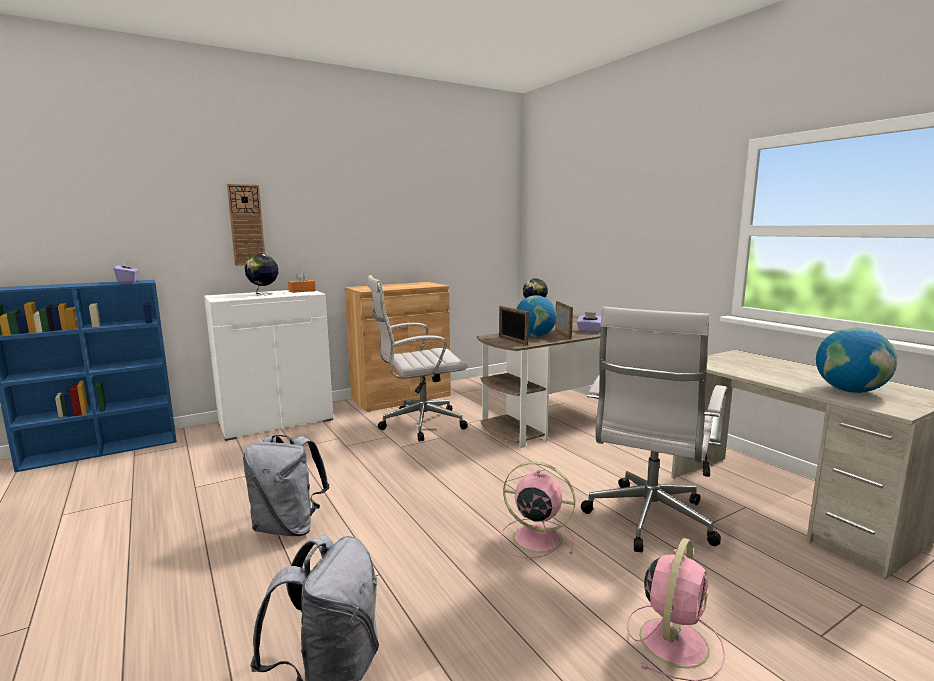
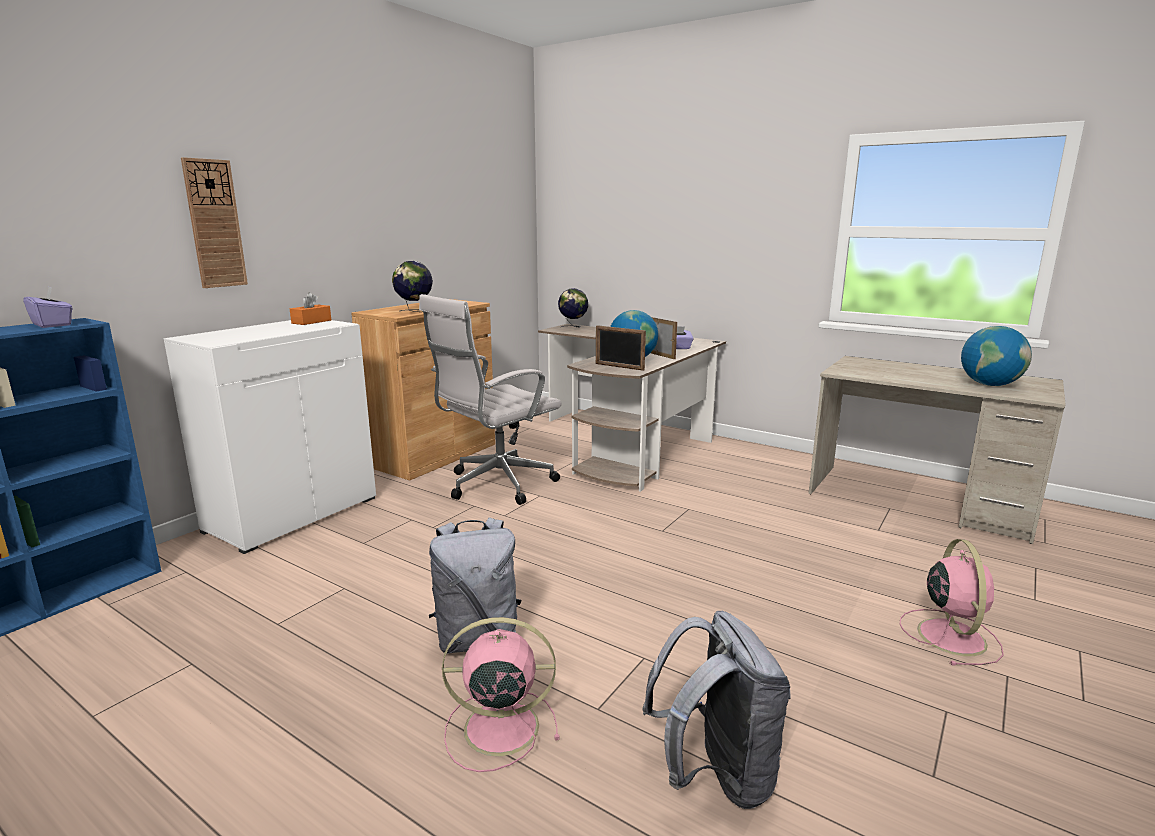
camera: 25 degrees left, 5 degrees up
(263, 294) = (265, 330): globe -> globe (414, 311)
(535, 538) = (753, 580): pink fan -> pink fan (498, 727)
(648, 521) = (830, 539): white office chair -> none

